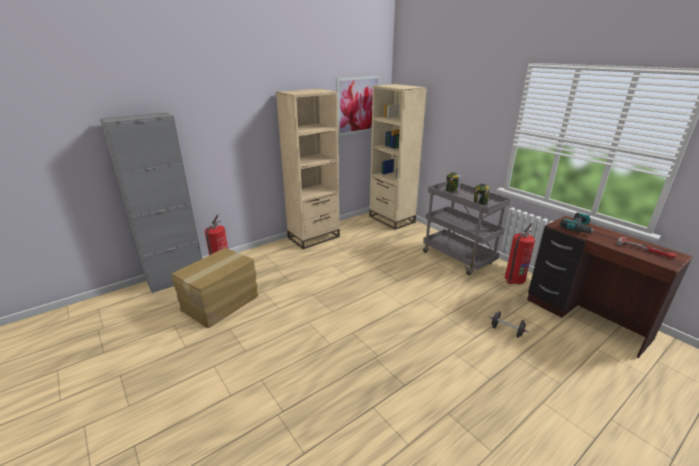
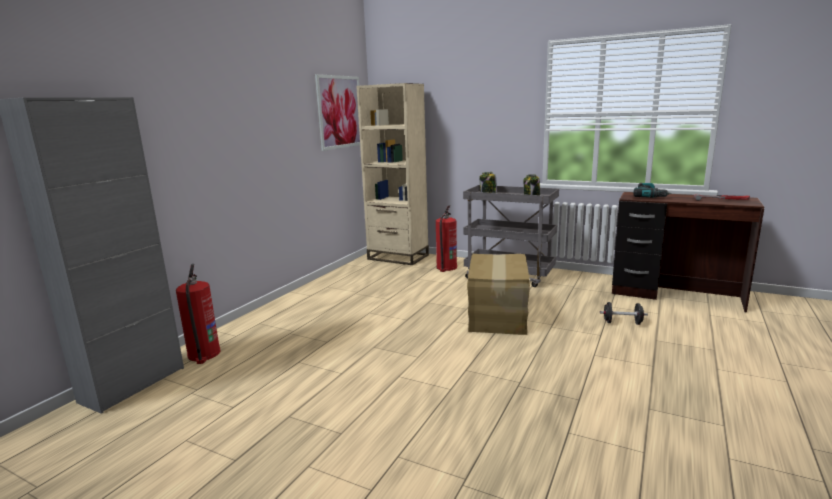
camera: 25 degrees left, 10 degrees down
(221, 303) = (244, 392): cardboard box -> cardboard box (498, 316)
(313, 237) = (314, 292): beige bookcase -> none
(514, 279) = (581, 280): fire extinguisher -> fire extinguisher (446, 267)

